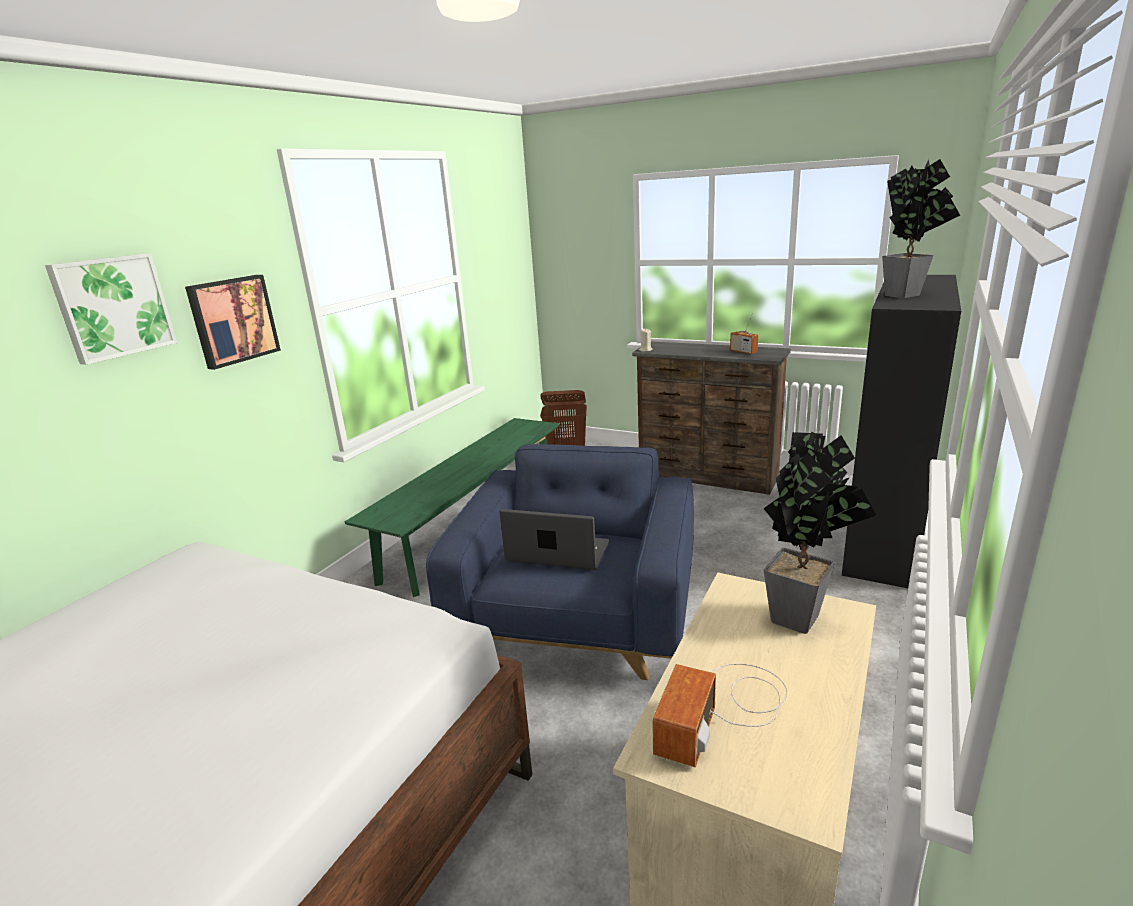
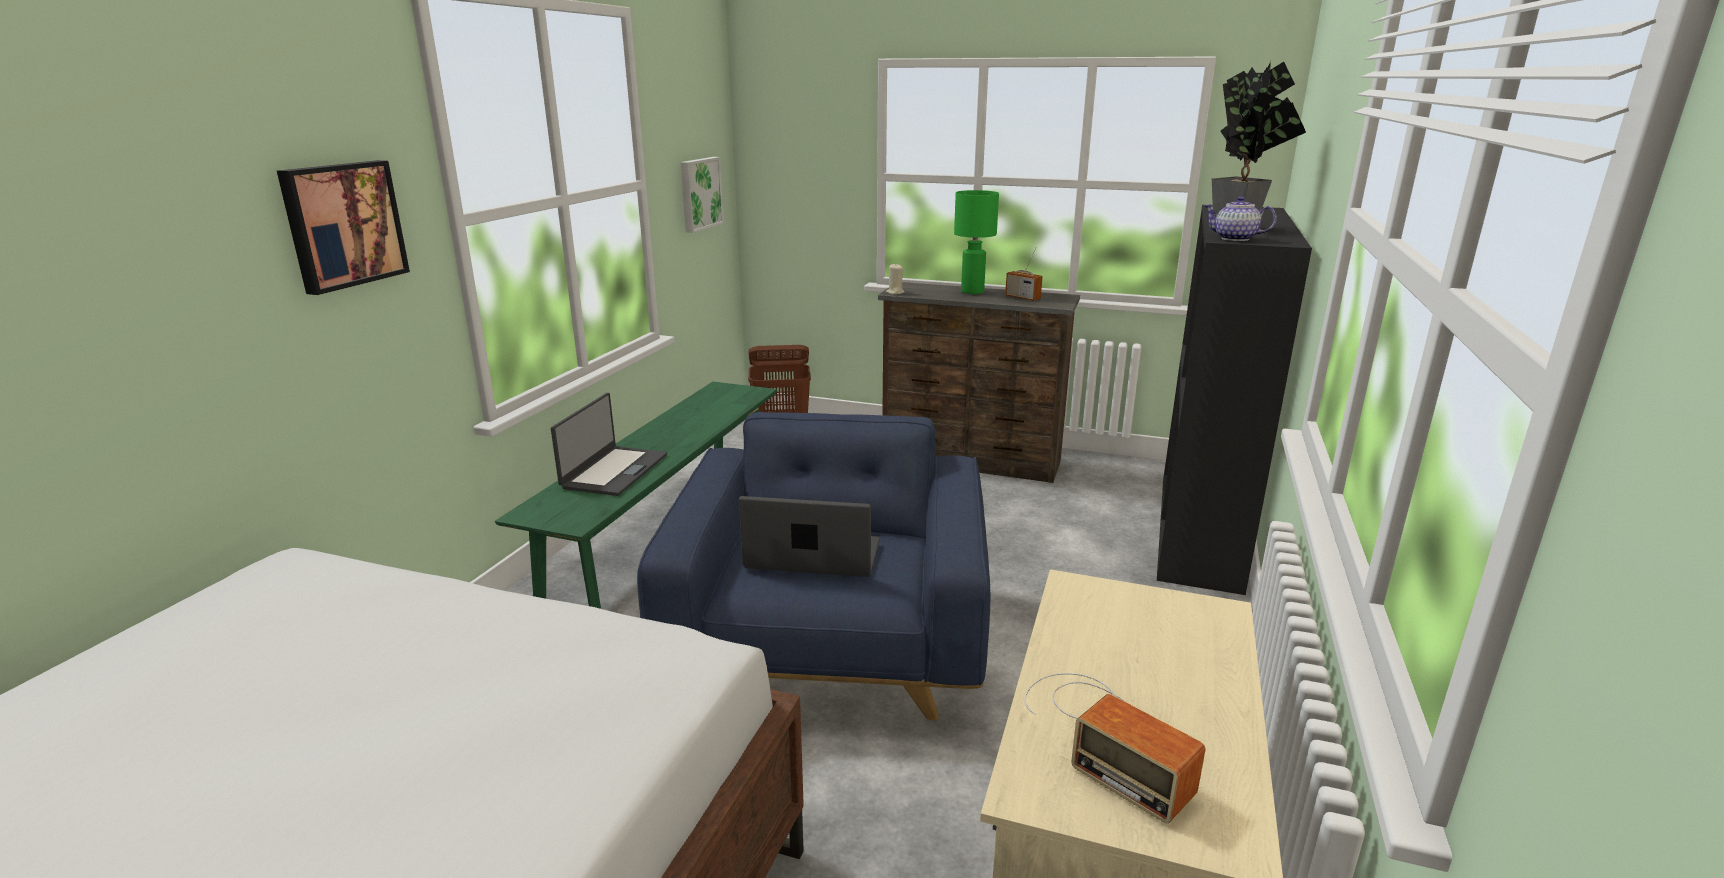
camera: 10 degrees left, 0 degrees up
(113, 307) = (171, 193): picture -> picture (699, 193)
(431, 486) = (614, 471): none -> laptop
(705, 348) = (972, 292): none -> green table lamp
(725, 711) = (1103, 735): radio -> radio turned 60 degrees counterclockwise
(802, 615) = (1167, 617): potted plant -> none
(897, 304) = (1234, 239): none -> teapot

